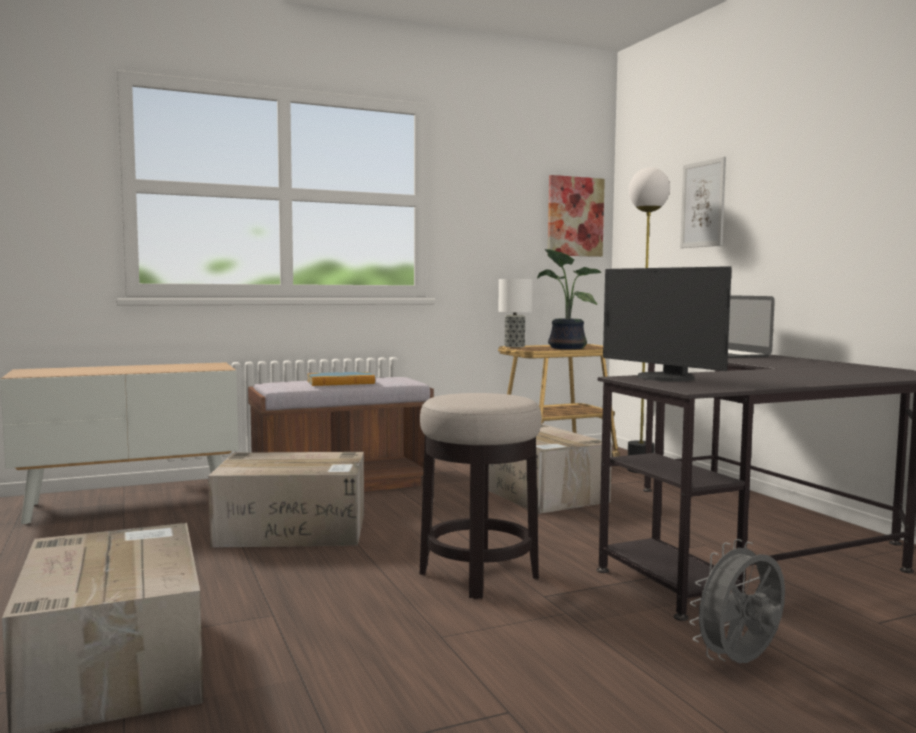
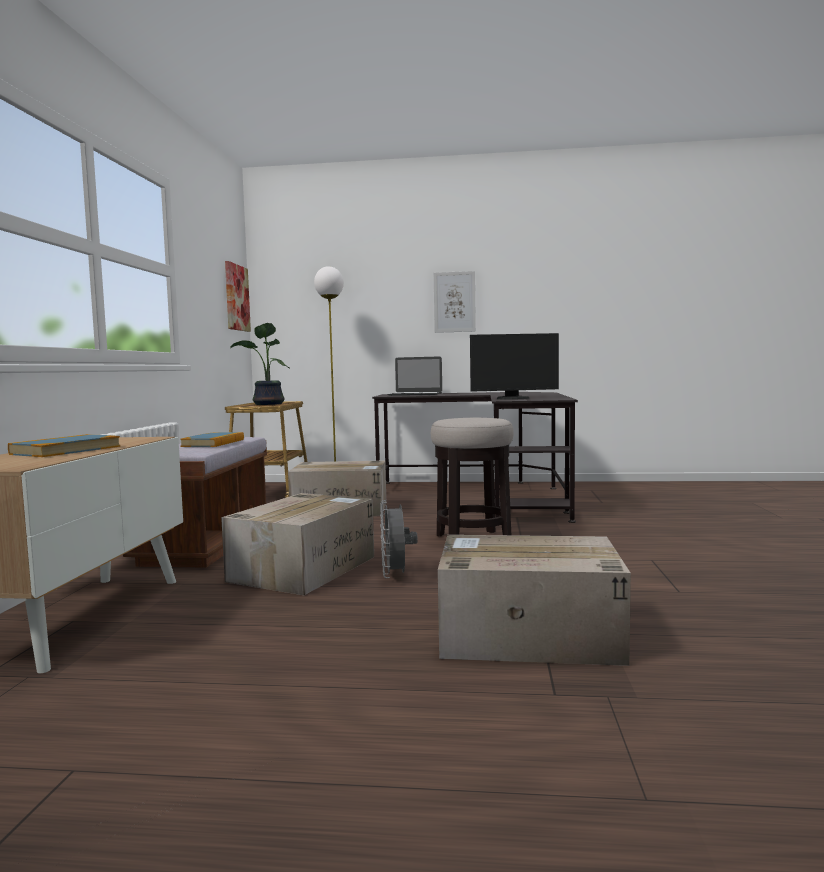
camera: 60 degrees left, 0 degrees up
(123, 369) = (66, 450): none -> book
(514, 346) = (238, 406): table lamp -> none
(703, 204) = (353, 296): picture -> picture (454, 302)
(740, 663) = (626, 523): grey fan -> grey fan (395, 576)

